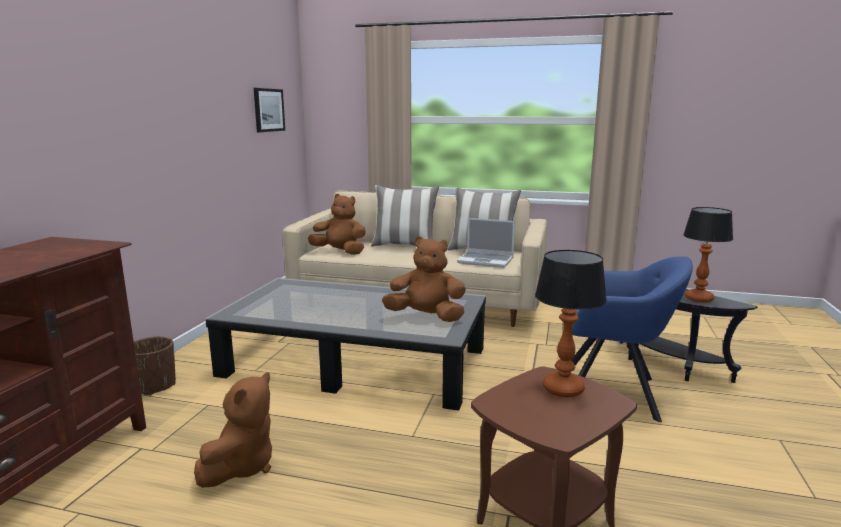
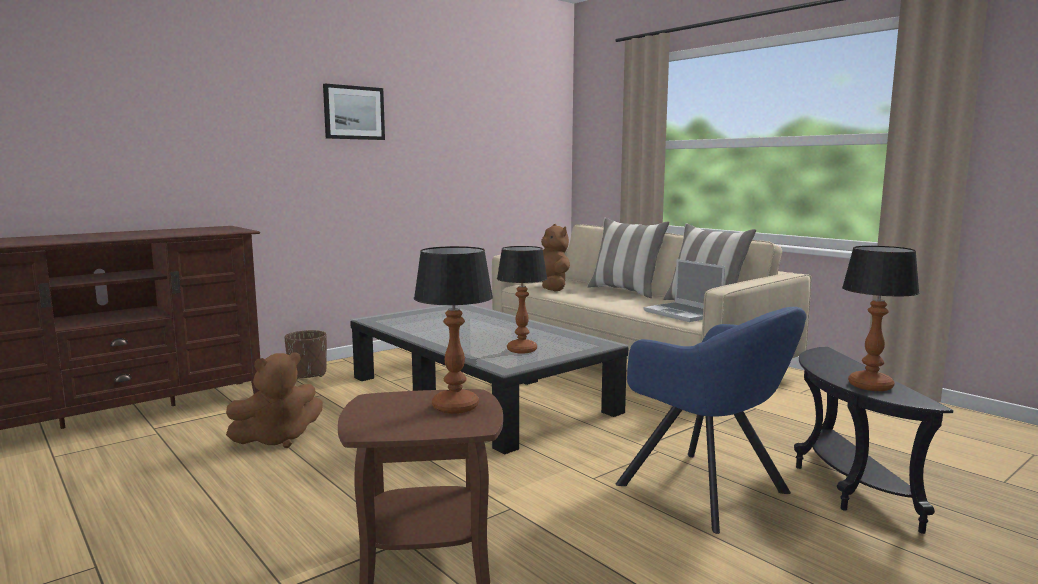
camera: 35 degrees right, 5 degrees down
(268, 110) = (513, 135): picture -> picture (354, 112)
(426, 317) = (522, 350): brown plush toy -> table lamp

